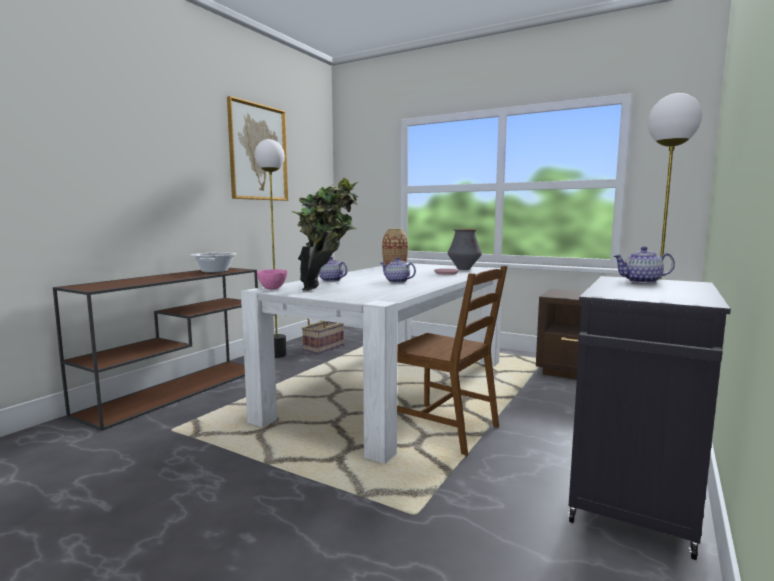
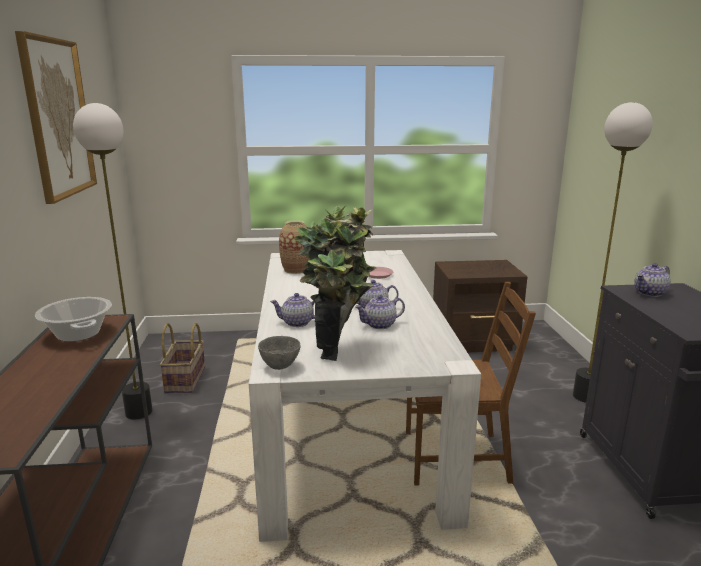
camera: 35 degrees left, 10 degrees up
(273, 288) = (280, 366): pink bowl -> grey bowl
(379, 286) = (379, 325): none -> teapot
(464, 269) = (373, 260): vase -> none

